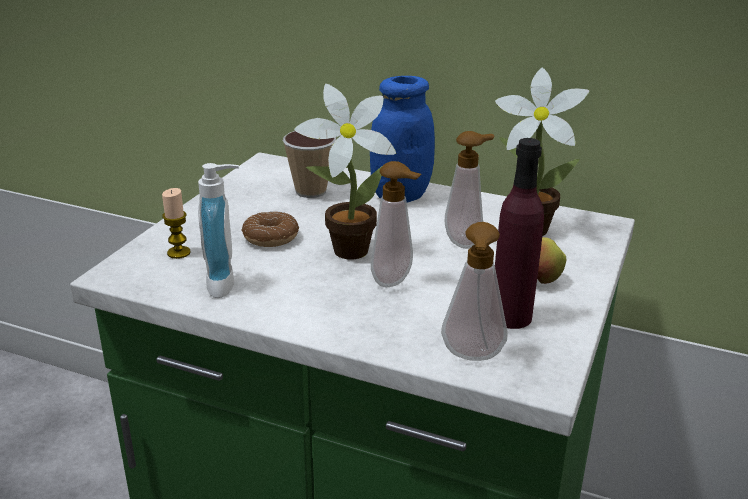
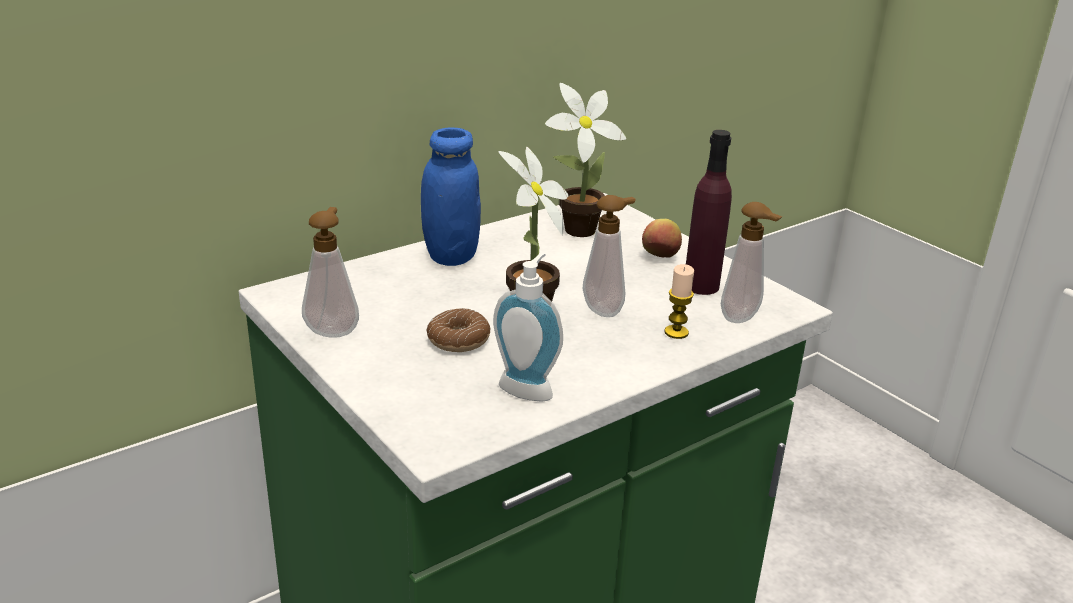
camera: 60 degrees left, 0 degrees up
(178, 253) = (432, 397): candle -> candle (676, 332)
(311, 191) = (383, 291): cup -> none
(466, 242) = (571, 260): soap dispenser -> soap dispenser (333, 330)

